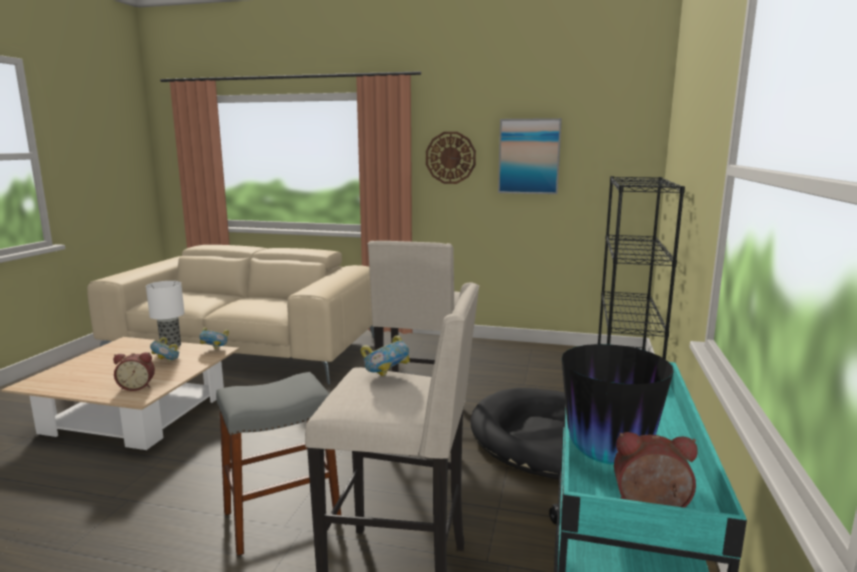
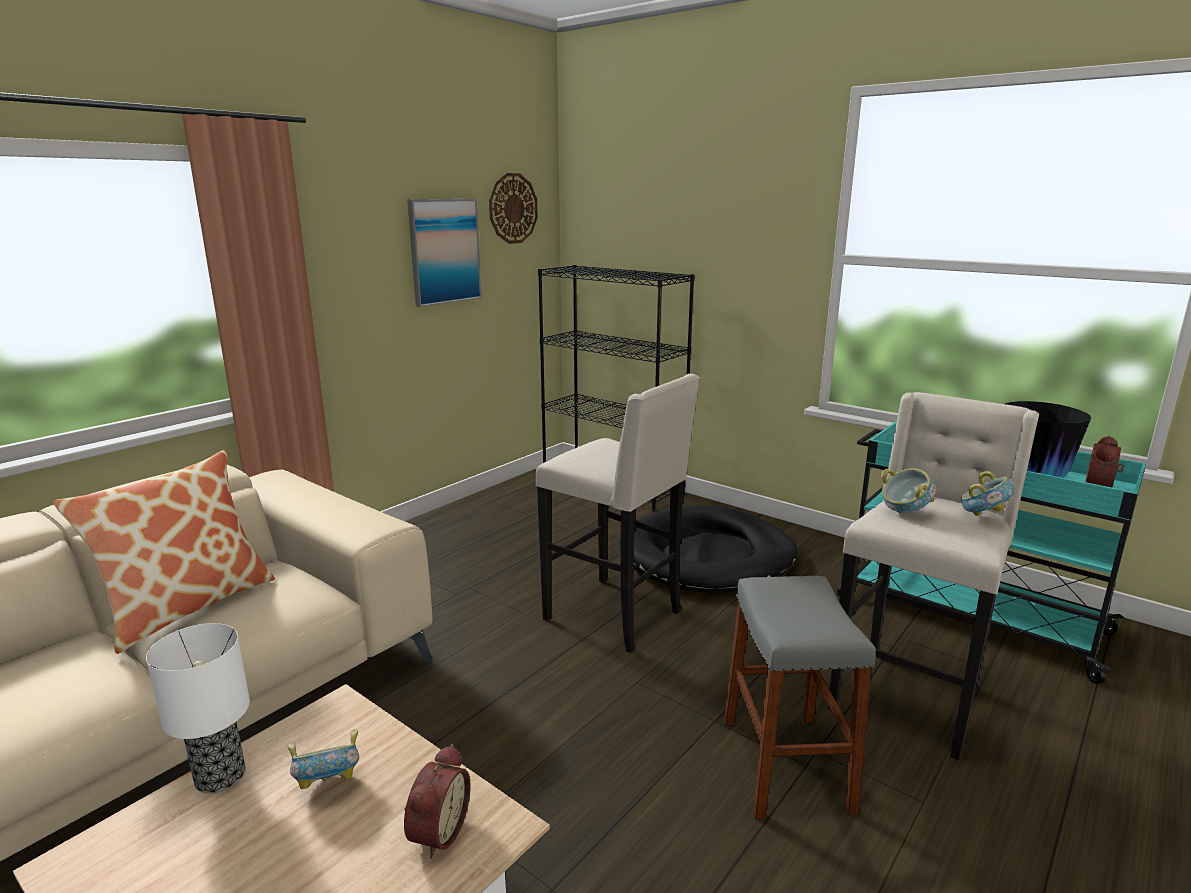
camera: 65 degrees left, 5 degrees up
(215, 350) = (326, 713): bowl -> bowl (982, 516)
(257, 299) = (188, 606): none -> pillow
(450, 157) = (348, 261): wall clock -> wall clock (513, 208)

